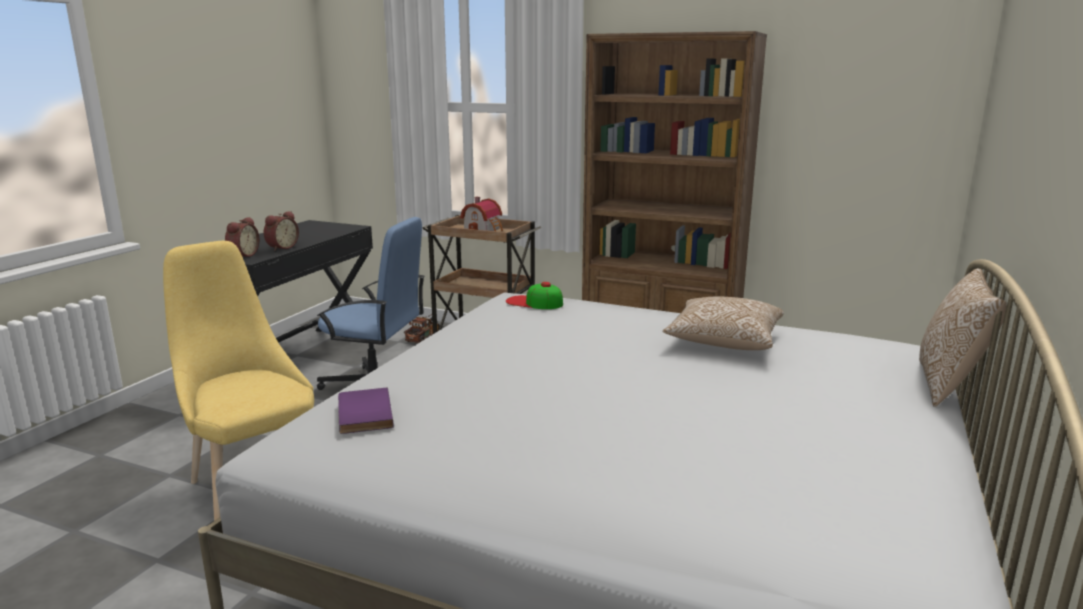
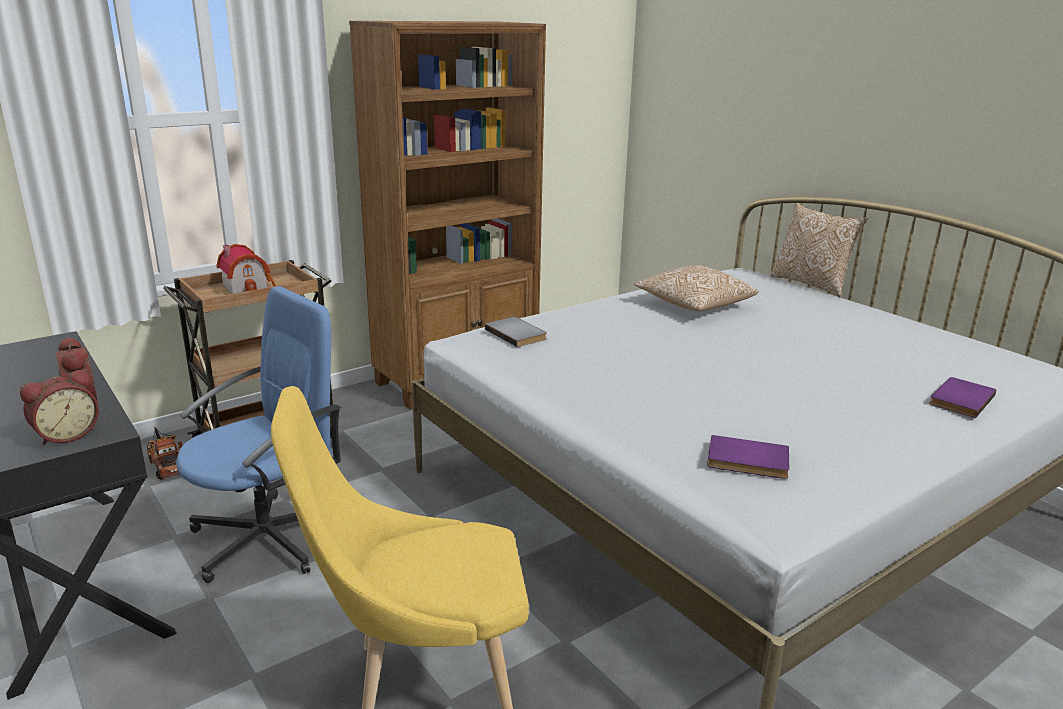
camera: 60 degrees left, 5 degrees up
(242, 255) = (66, 435): alarm clock -> alarm clock turned 90 degrees clockwise
(534, 302) = (517, 334): cap -> grey book
(658, 510) = (959, 399): none -> purple book

